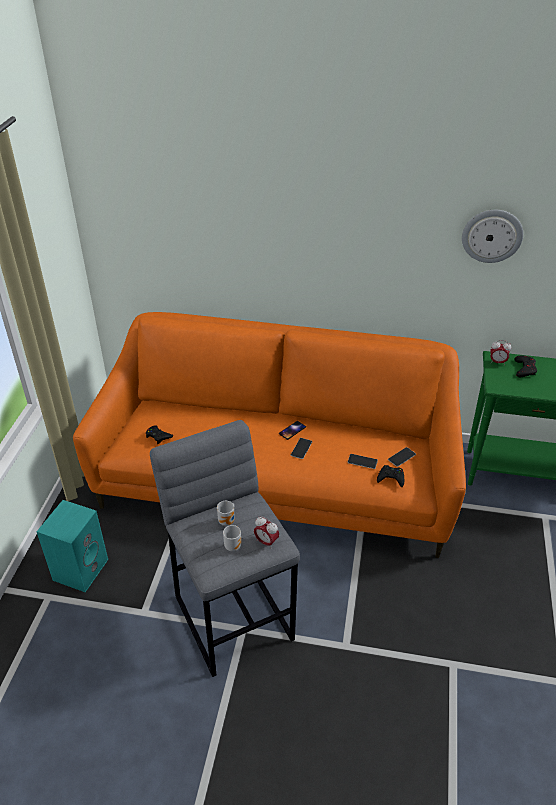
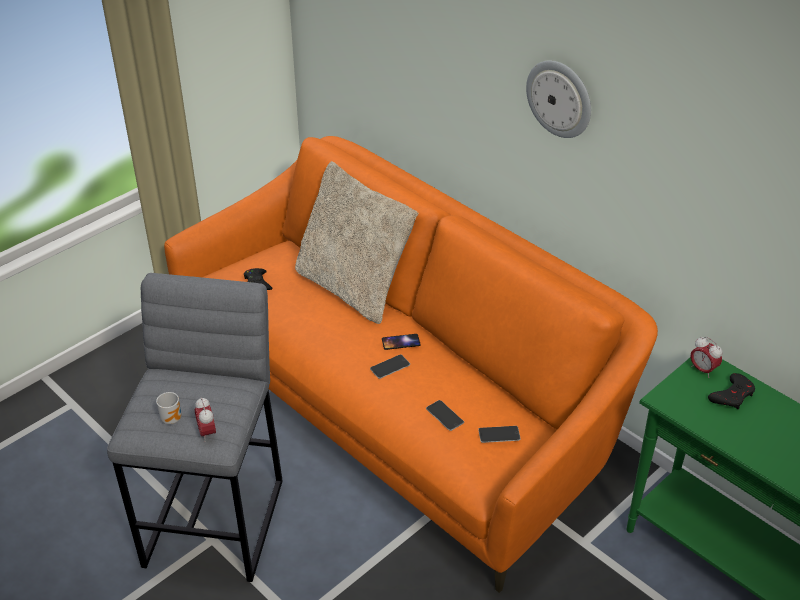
camera: 35 degrees right, 0 degrees up
(80, 568) = (122, 392): turquoise speaker -> none
(224, 409) = (353, 285): none -> beige pillow
(228, 521) = (194, 393): mug -> none
(391, 478) = (459, 451): black game controller -> none
(492, 235) = (724, 178): wall clock -> wall clock (560, 98)

